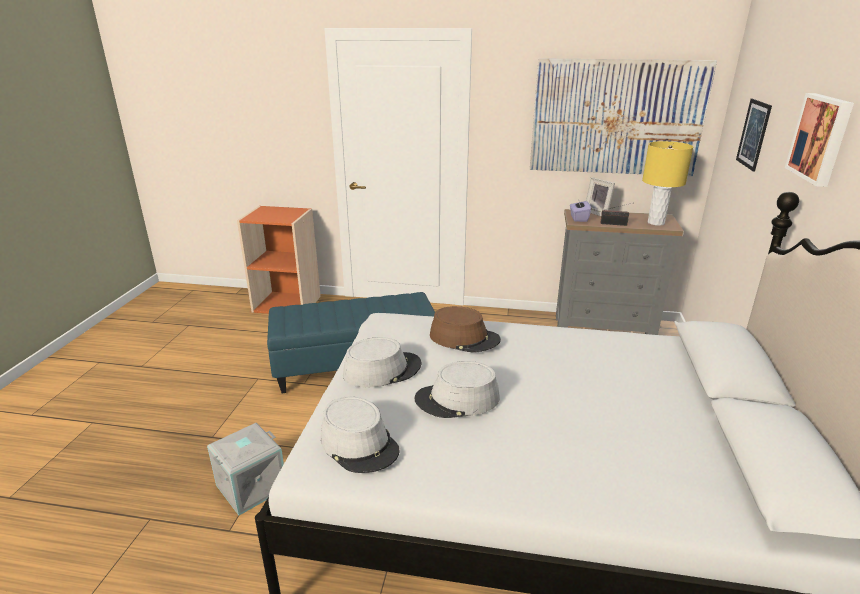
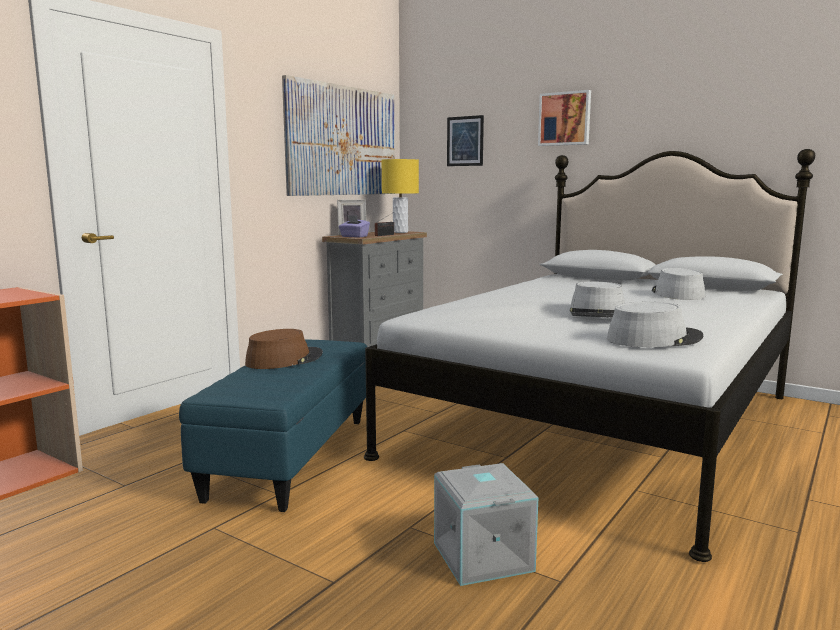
camera: 65 degrees left, 15 degrees down
(382, 370) = (526, 324): grey hat -> grey hat (677, 294)
(464, 338) = (495, 301): brown hat -> brown hat (284, 359)

